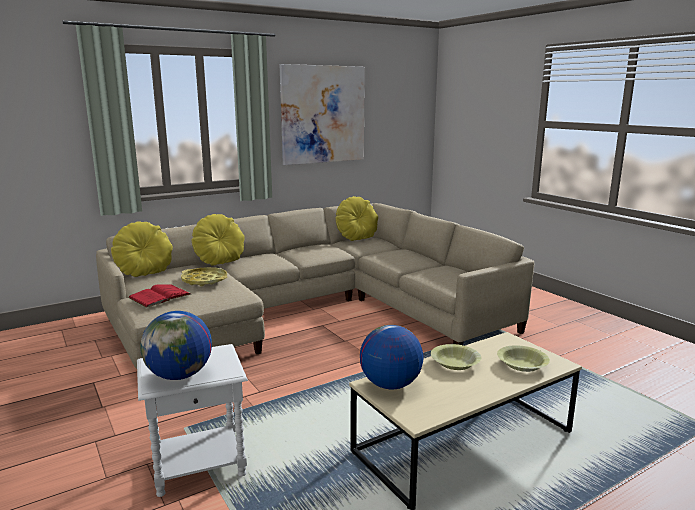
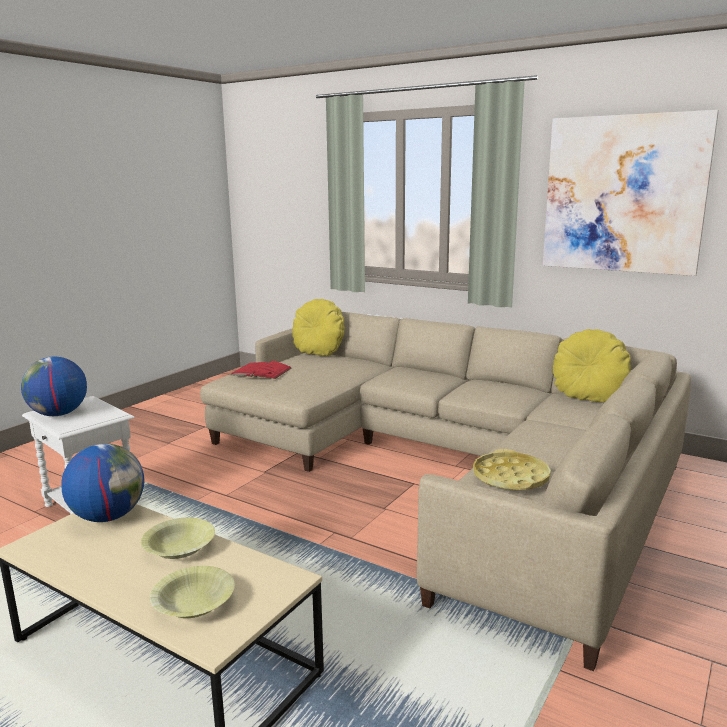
camera: 65 degrees right, 0 degrees up
(204, 280) = (317, 373): yellow tray -> yellow tray (510, 478)
(220, 262) = (388, 366): yellow pillow -> none

